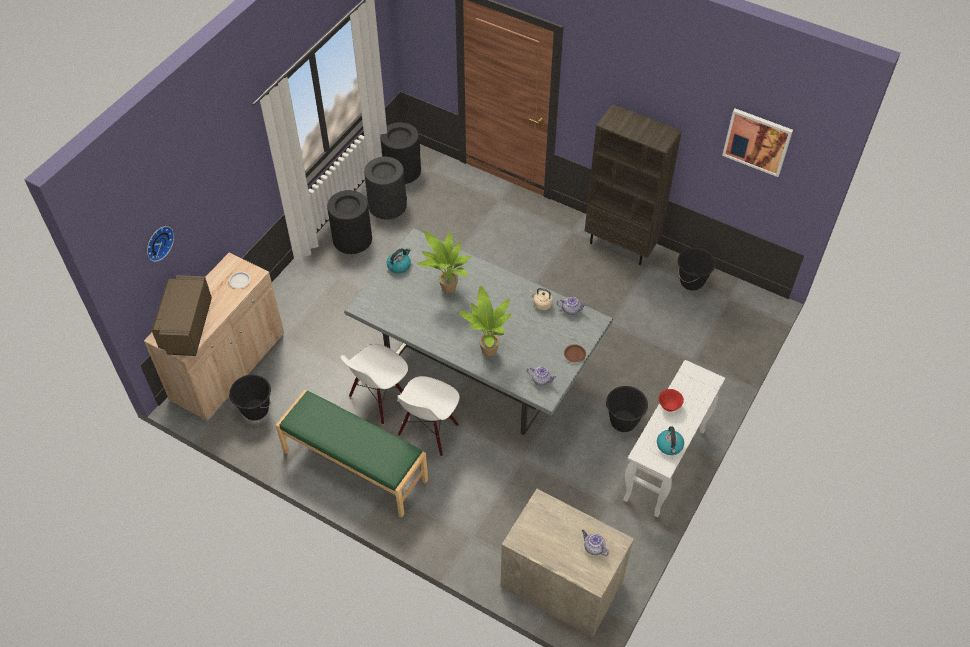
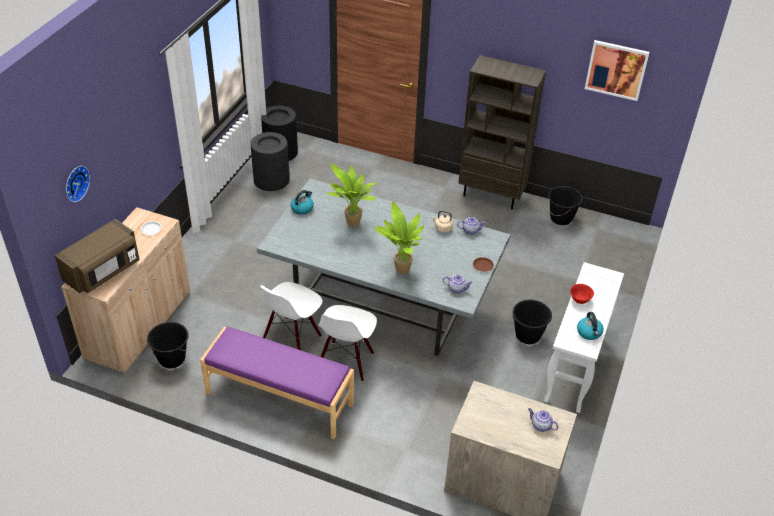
camera: 10 degrees left, 10 degrees down
(186, 326) = (103, 271): brown microwave -> brown microwave turned 135 degrees counterclockwise
(352, 239) = (243, 209): black trash can -> none
(354, 466) = (279, 399): green bench -> purple bench

